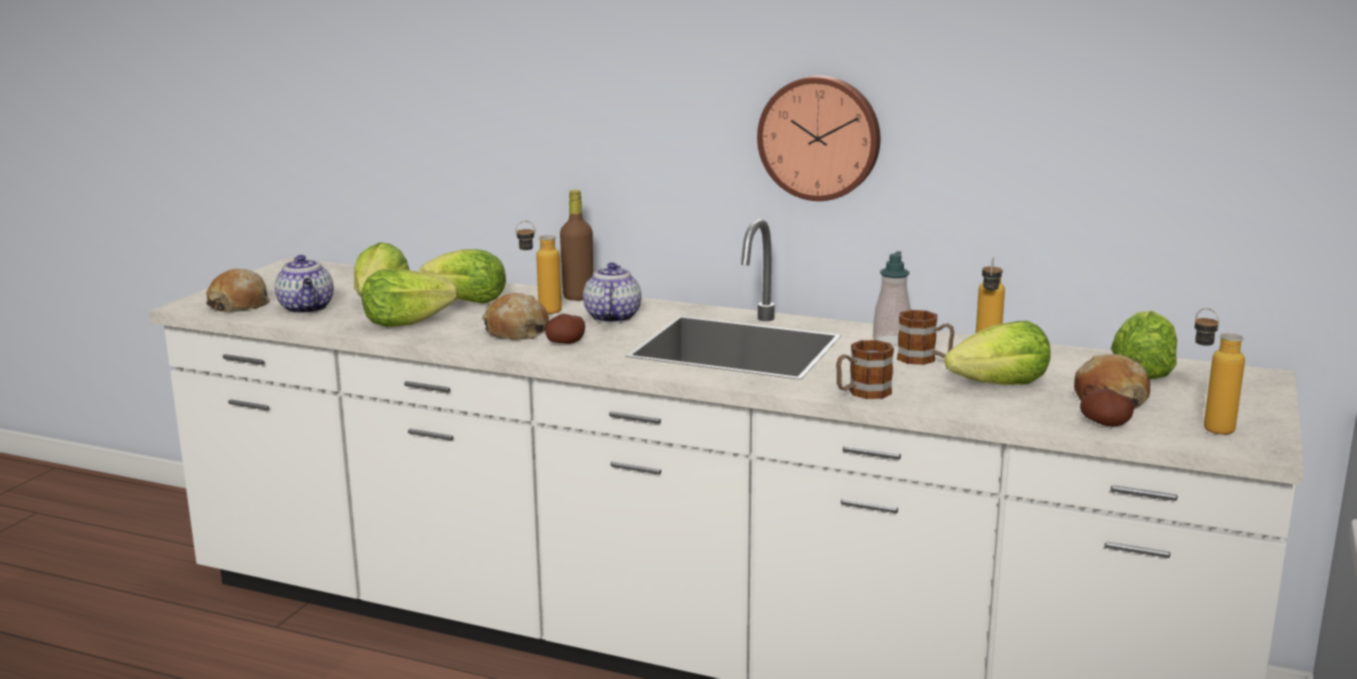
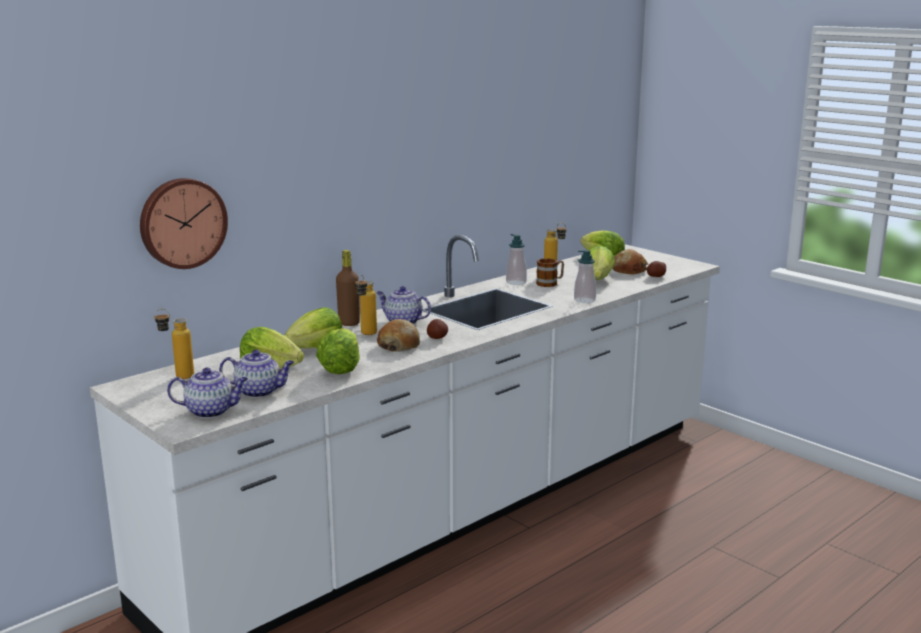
camera: 65 degrees left, 0 degrees up
(239, 304) = (211, 411): bread -> teapot
(820, 137) = (453, 182): wall clock -> wall clock (182, 223)
(862, 393) = (584, 300): mug -> soap dispenser
(1207, 426) = (670, 266): bottle -> bottle (177, 376)

